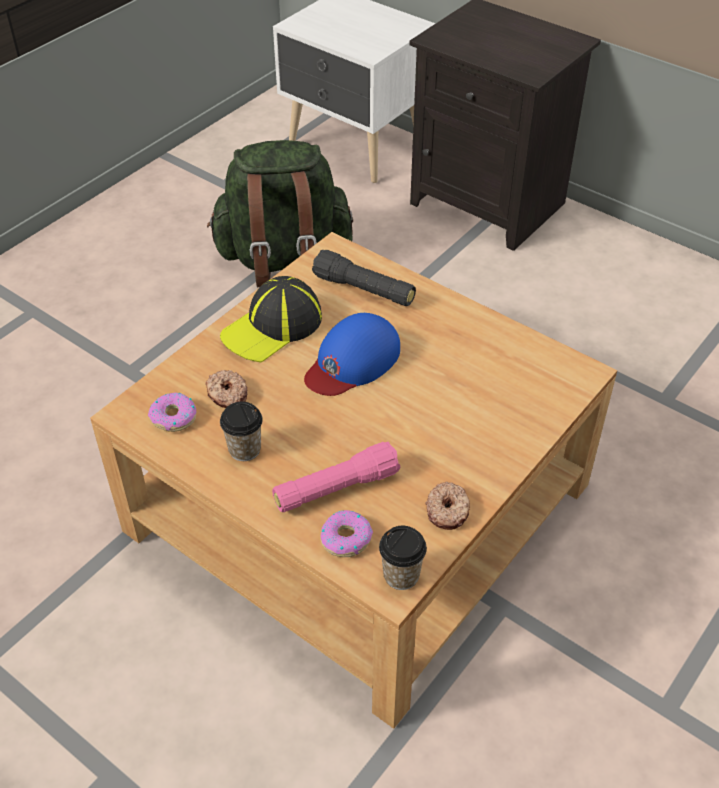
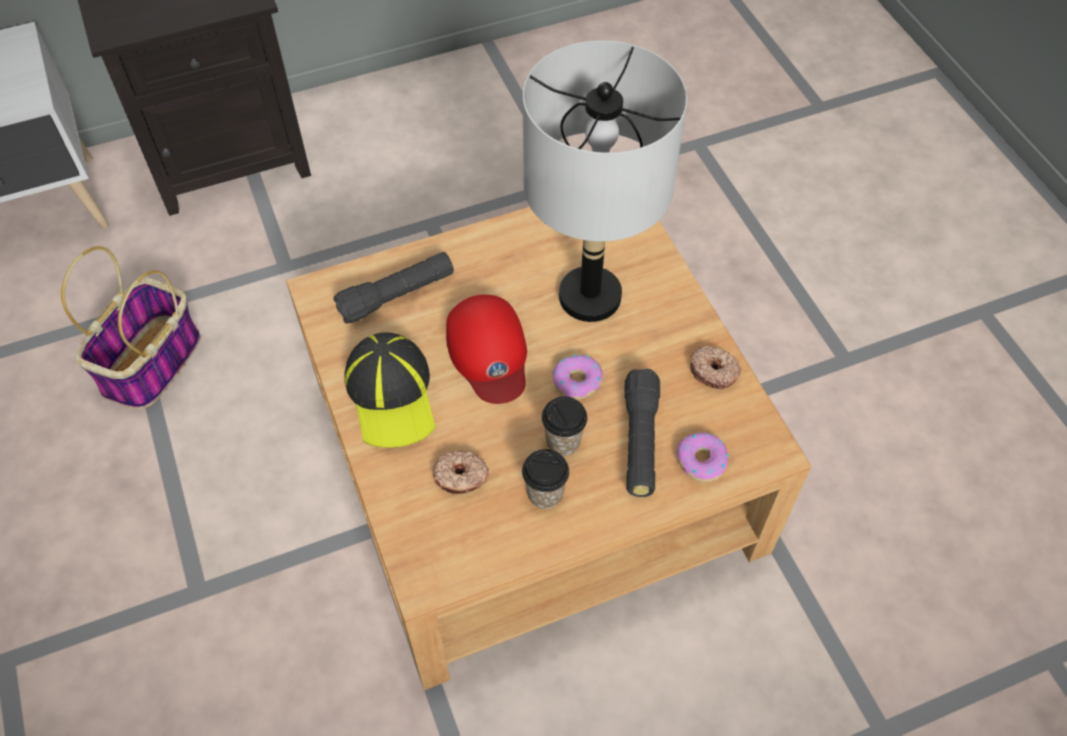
camera: 60 degrees left, 10 degrees up
(173, 417) = (459, 538): donut -> donut (577, 381)
(283, 260) = (152, 365): green backpack -> basket
(336, 489) = (640, 441): pink flashlight -> black flashlight
(352, 361) = (489, 352): blue cap -> red cap
(401, 575) = (763, 439): cup -> cup (563, 441)
(457, 397) = (589, 297): none -> grey table lamp

